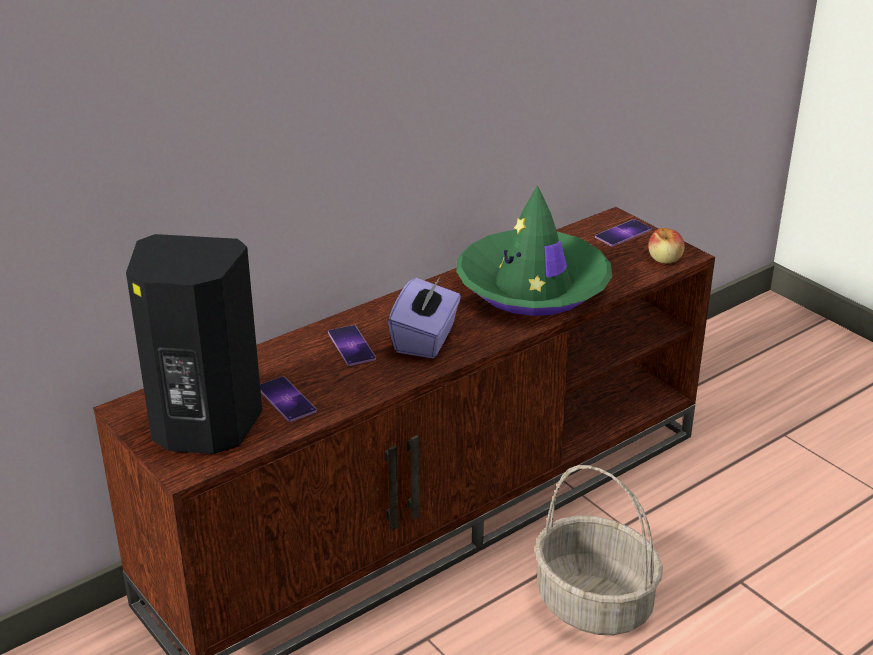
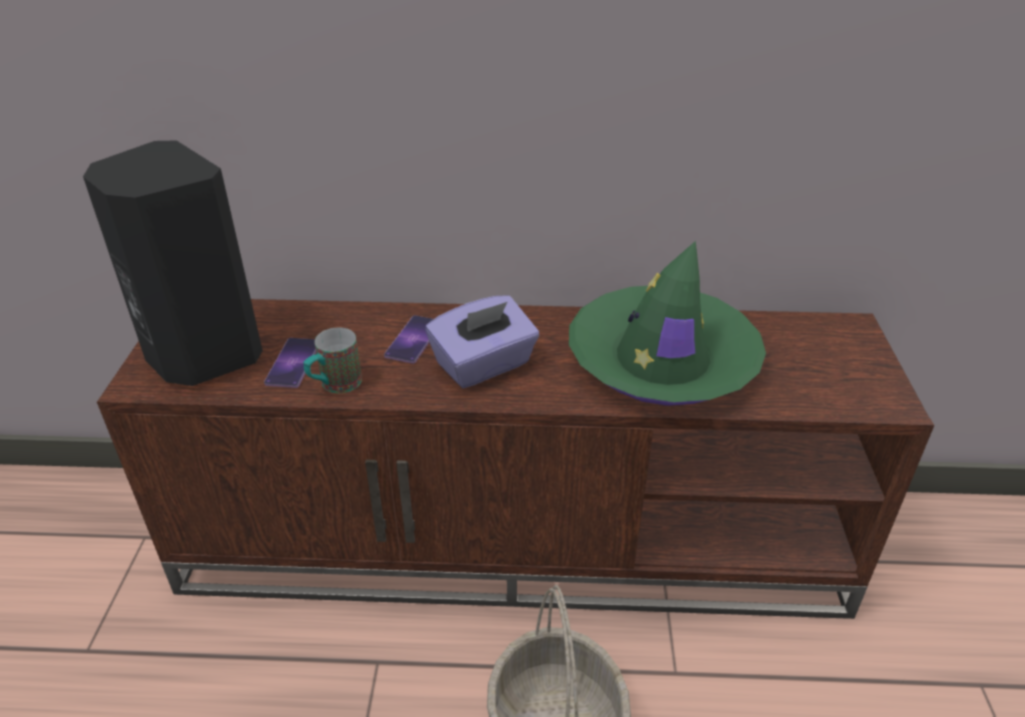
camera: 40 degrees right, 5 degrees up
(342, 398) = (334, 385): none -> mug
(623, 233) = (843, 347): phone -> none
(665, 259) = (858, 399): apple -> none

